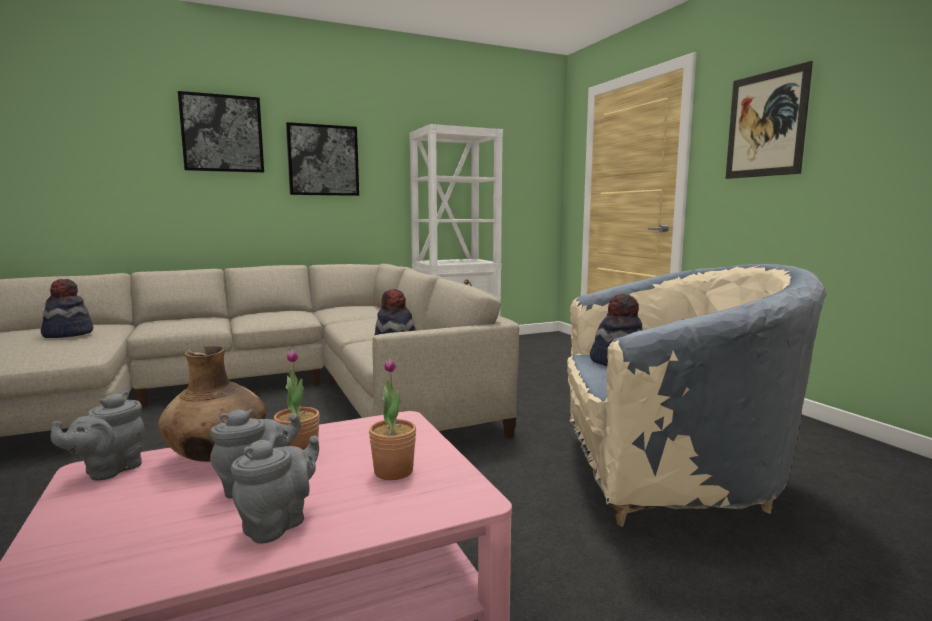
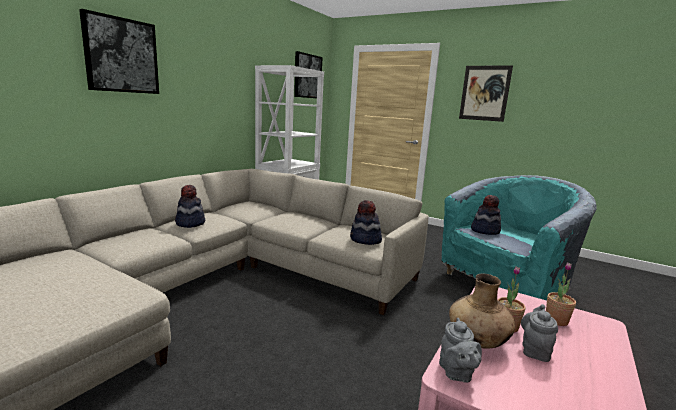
camera: 35 degrees left, 5 degrees up
(67, 334) = (58, 273): hat -> hat (190, 223)
(279, 524) = (590, 364): grey teapot -> none
(323, 160) = (199, 84): picture -> picture (307, 76)
(666, 478) = (506, 285): beige armchair -> turquoise armchair

